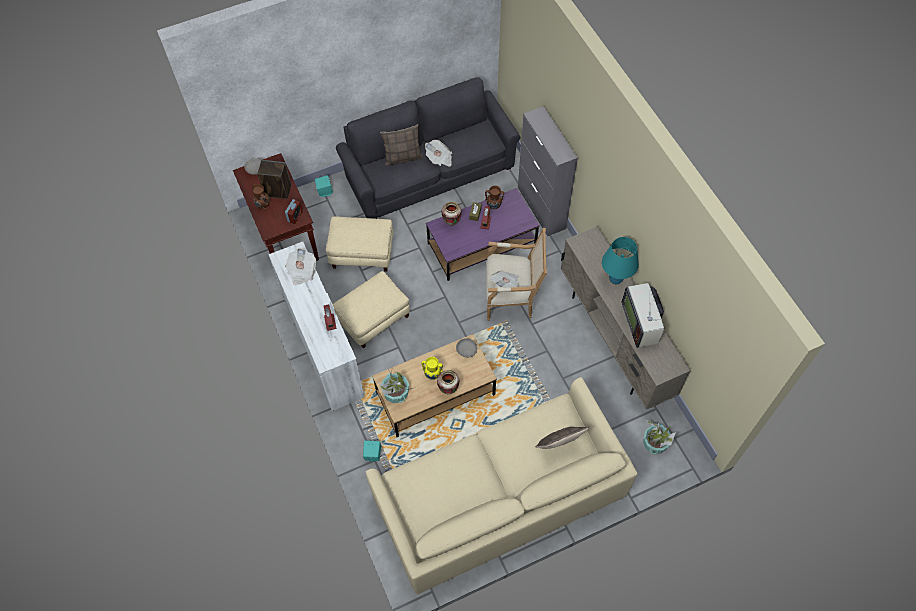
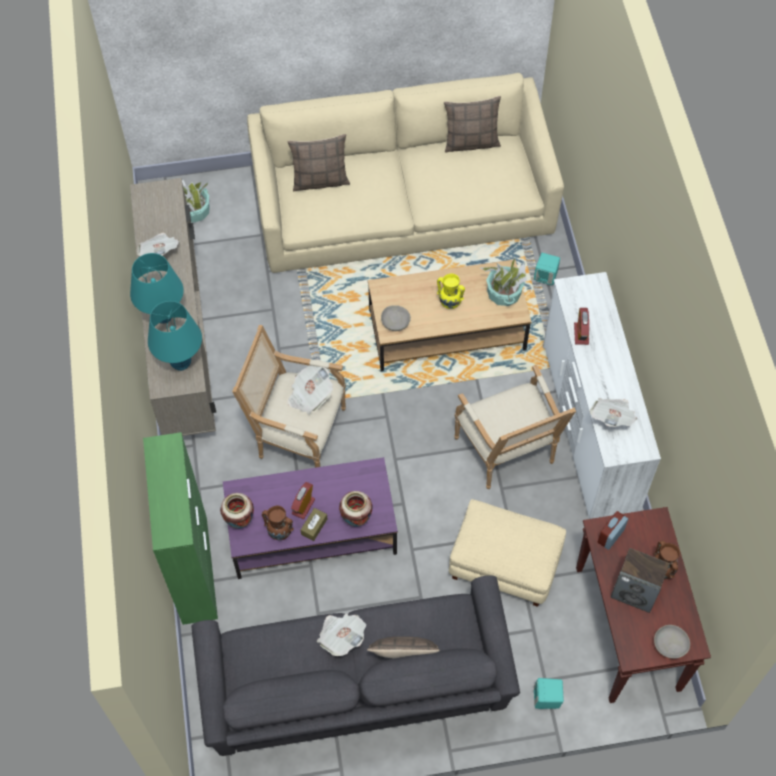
camera: 165 degrees left, 0 degrees up
(373, 317) = (508, 453): beige ottoman -> armchair
(448, 390) = (434, 280): vase -> vase (240, 522)
(451, 515) = (471, 142): none -> pillow
(541, 208) = (195, 569): grey cabinet -> green cabinet
(589, 252) = (181, 362): none -> turquoise table lamp
(641, 323) = (159, 252): television -> newspaper

